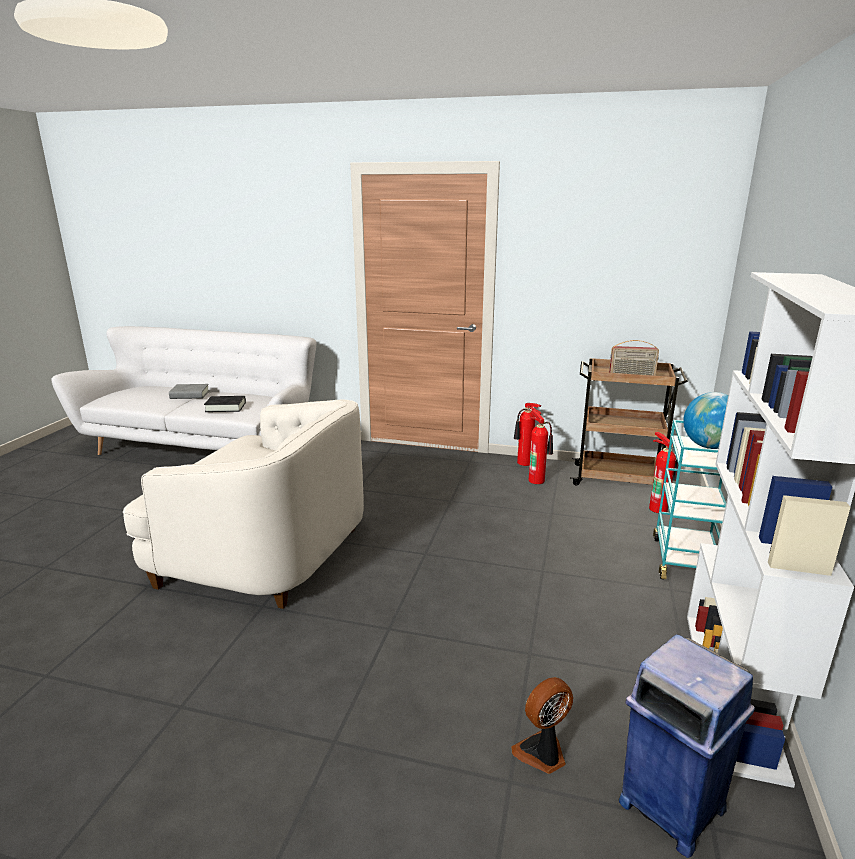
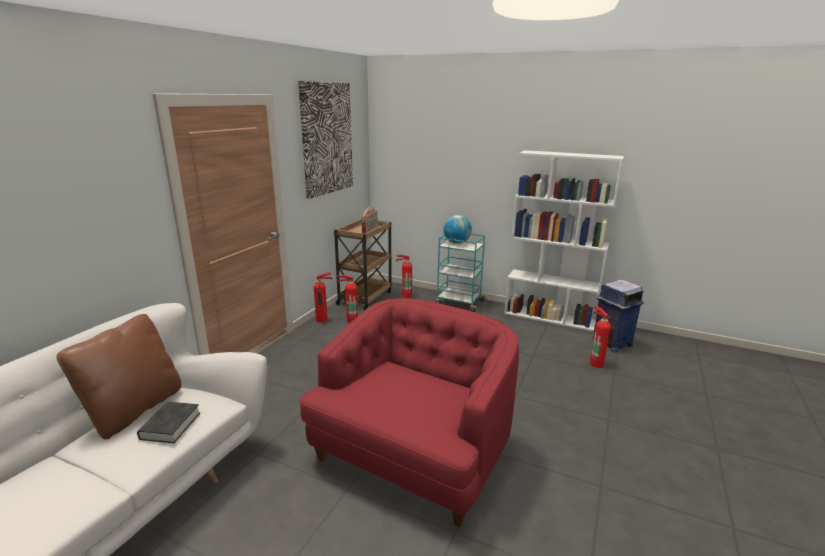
camera: 80 degrees left, 0 degrees up
(190, 395) = (65, 468): grey book -> none
(249, 396) = (135, 410): none -> brown pillow
(265, 552) = (413, 452): white armchair -> red armchair
(542, 754) = (596, 363): fan -> fire extinguisher
(606, 225) = (326, 139): none -> picture

